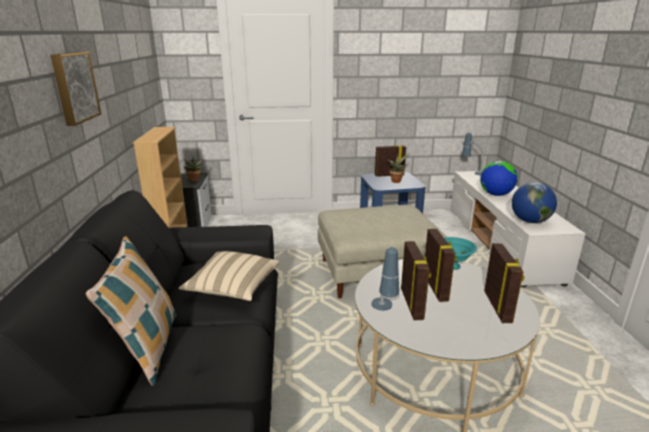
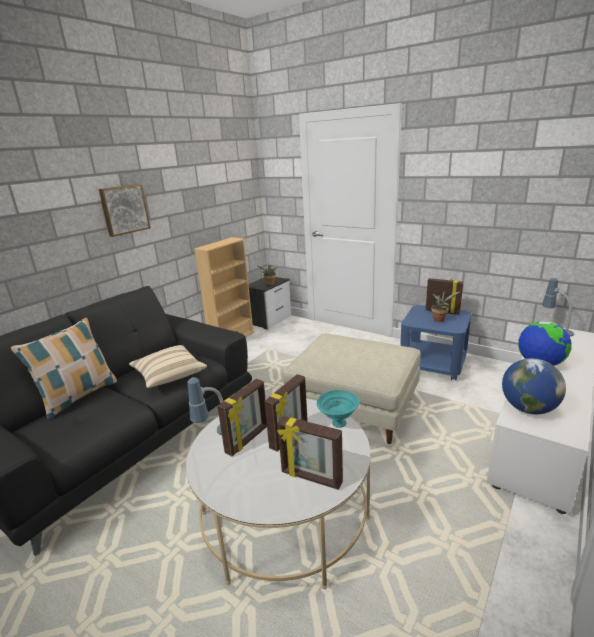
camera: 40 degrees right, 0 degrees up
(498, 306) = (311, 478): picture frame -> picture frame turned 75 degrees clockwise

